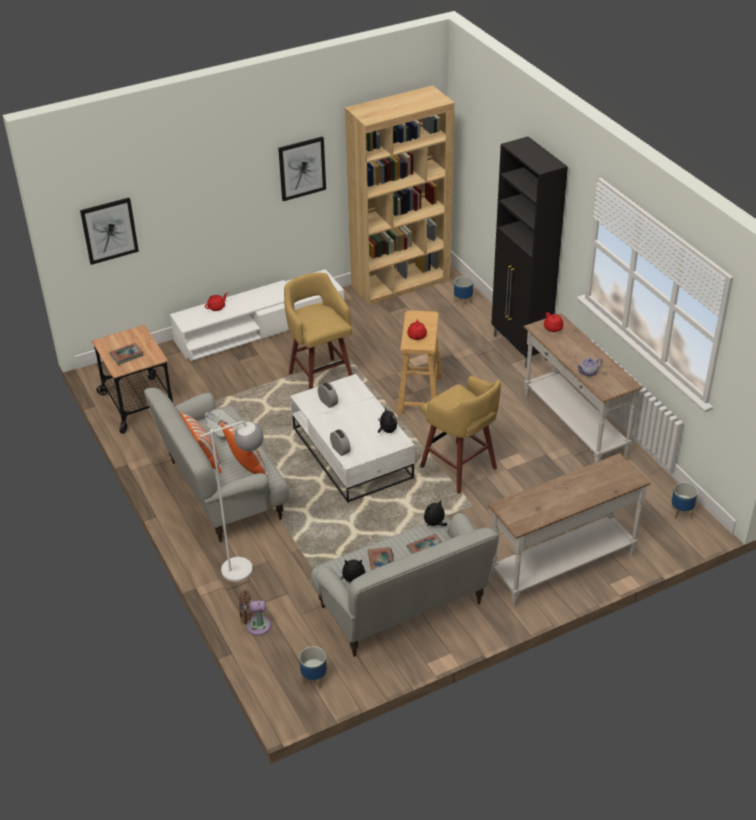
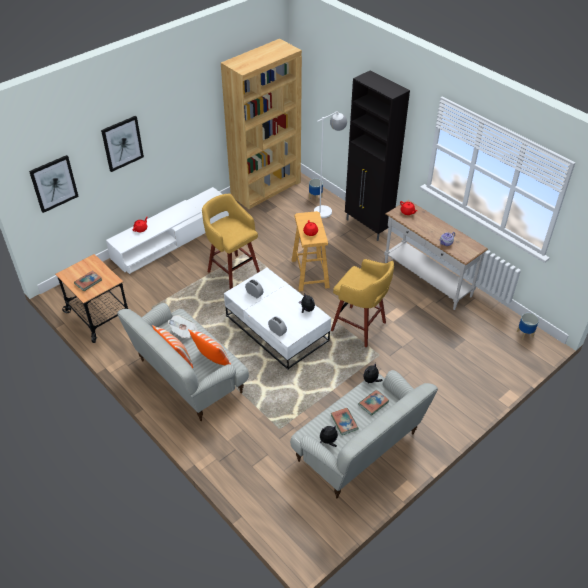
camera: 15 degrees left, 5 degrees up
(247, 566) = (229, 437): white floor lamp -> white floor lamp (327, 209)
(255, 626) = (252, 488): brown fan -> none
(302, 168) = (192, 113): picture -> picture (122, 143)
(314, 680) = (313, 525): planter -> none
(561, 565) = (459, 391): white console table -> none

